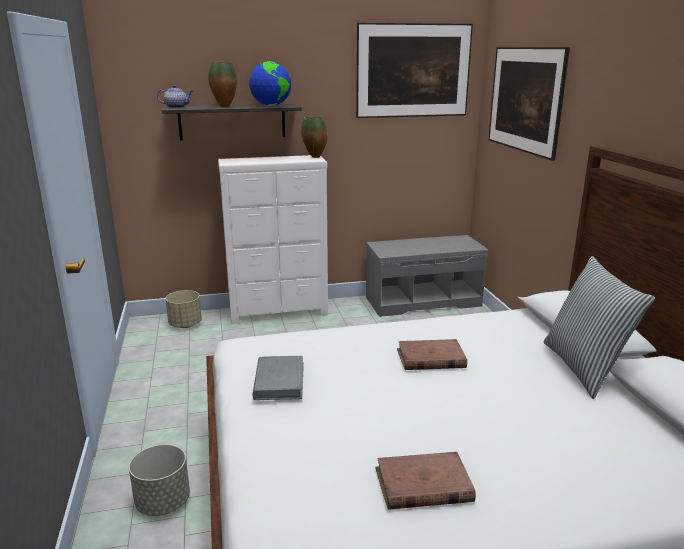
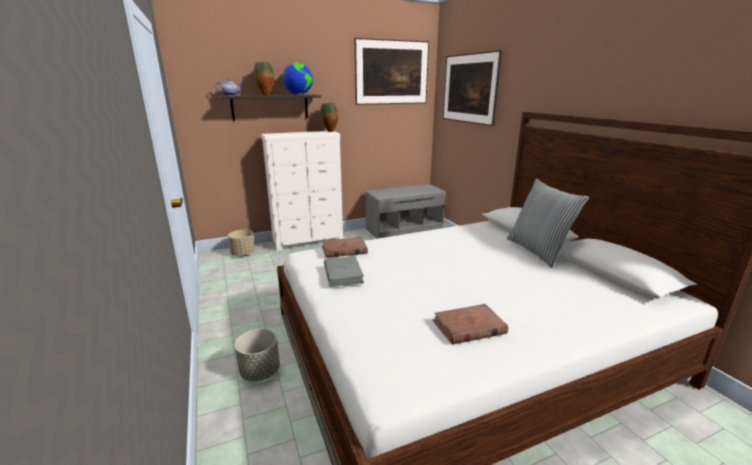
camera: 10 degrees left, 0 degrees up
(430, 358) = (440, 253): brown book -> brown book (344, 250)

